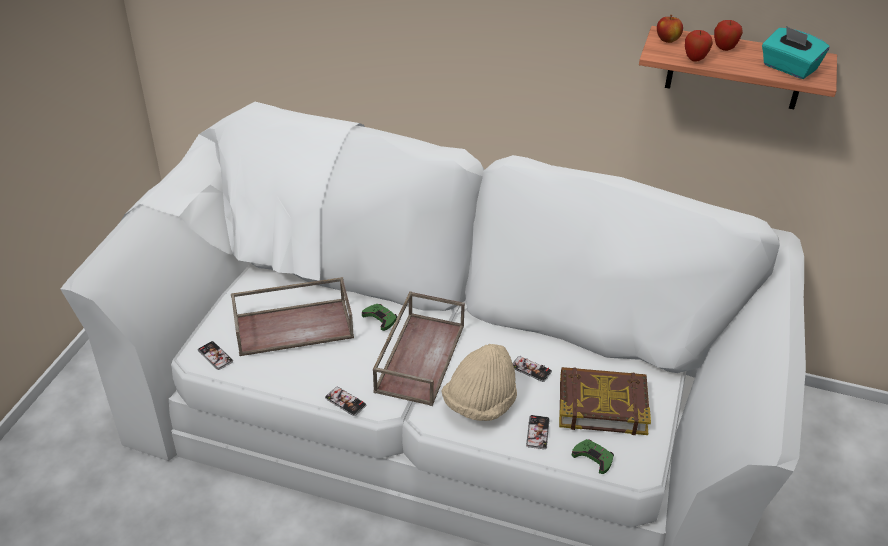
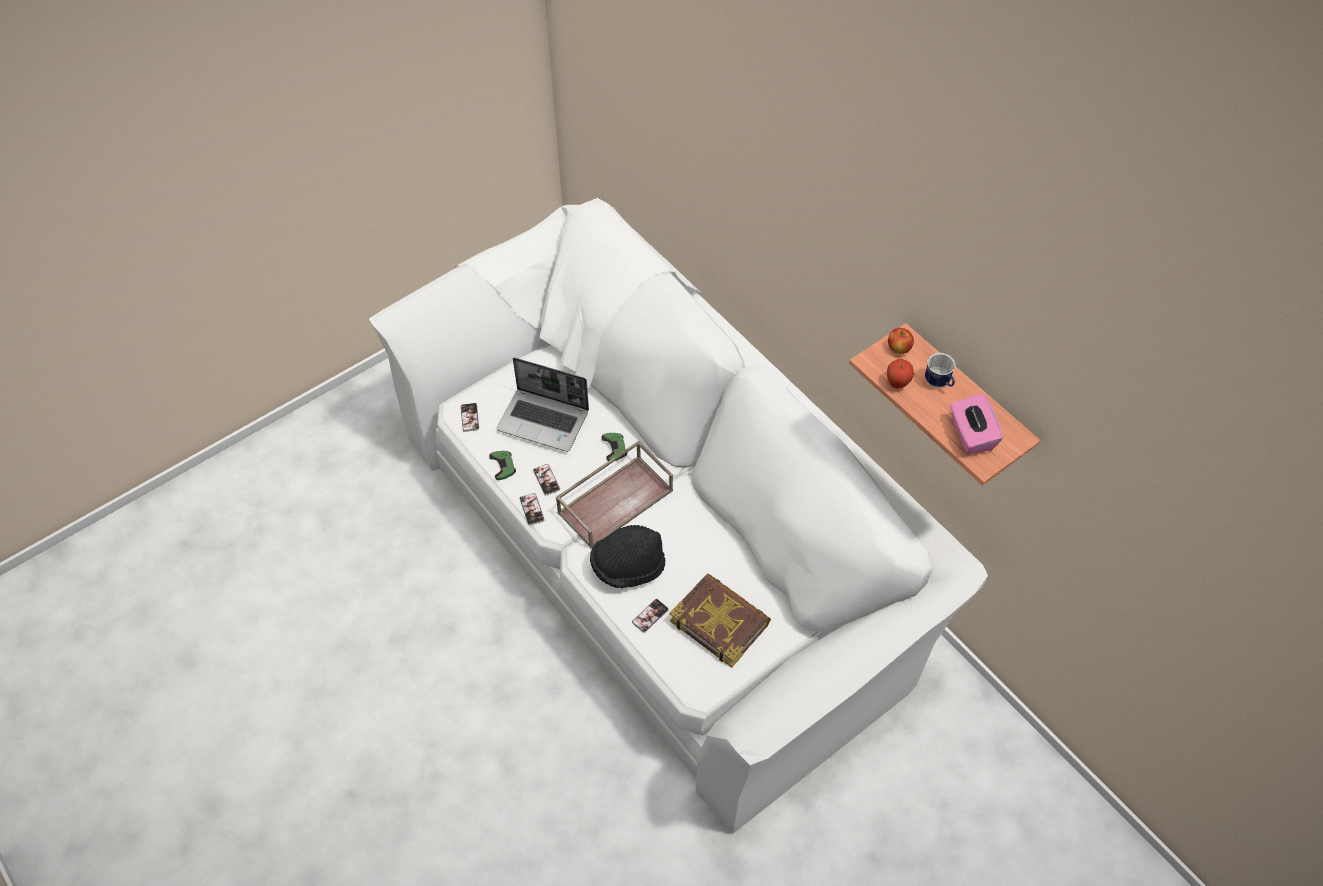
camera: 35 degrees right, 15 degrees up
(294, 326) = (544, 420): brown tray -> laptop
(480, 403) = (627, 567): beige hat -> black hat
(531, 369) = (694, 559): phone -> phone (546, 480)
(593, 458) = (673, 661): green game controller -> green game controller (503, 466)
(724, 49) = (939, 383): apple -> mug
(788, 68) = (971, 435): turquoise tissue box -> pink tissue box

